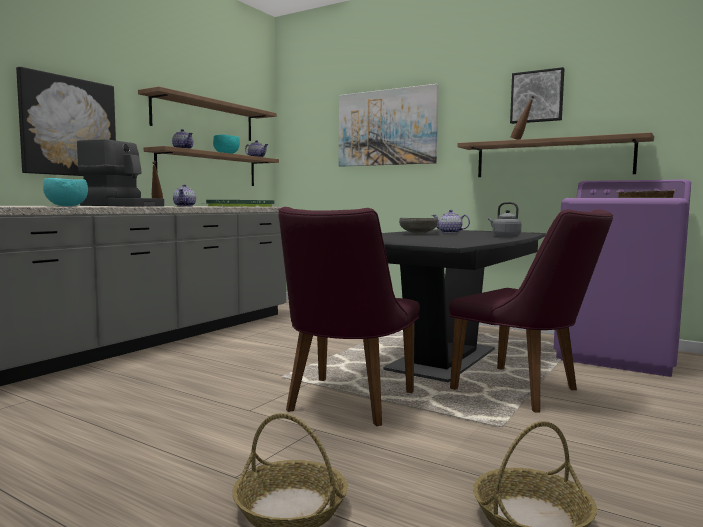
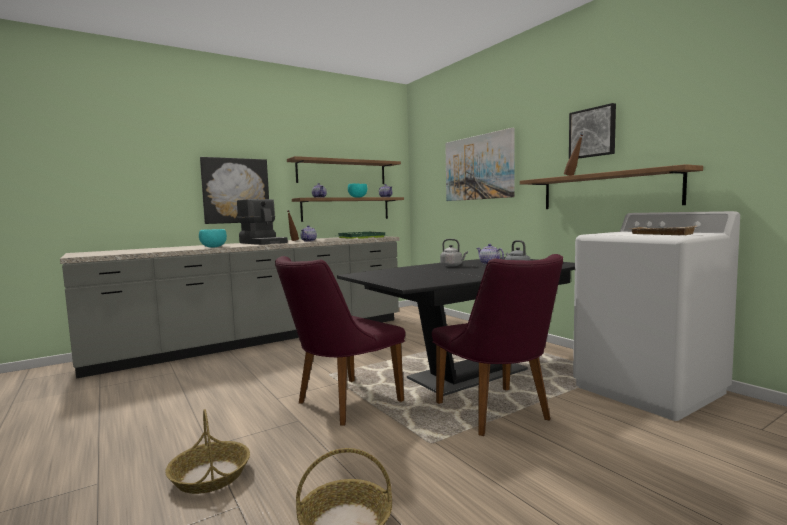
camera: 25 degrees right, 0 degrees up
(418, 234) = (452, 266): grey bowl -> grey kettle
(618, 355) = (649, 390): purple washing machine -> white washing machine

